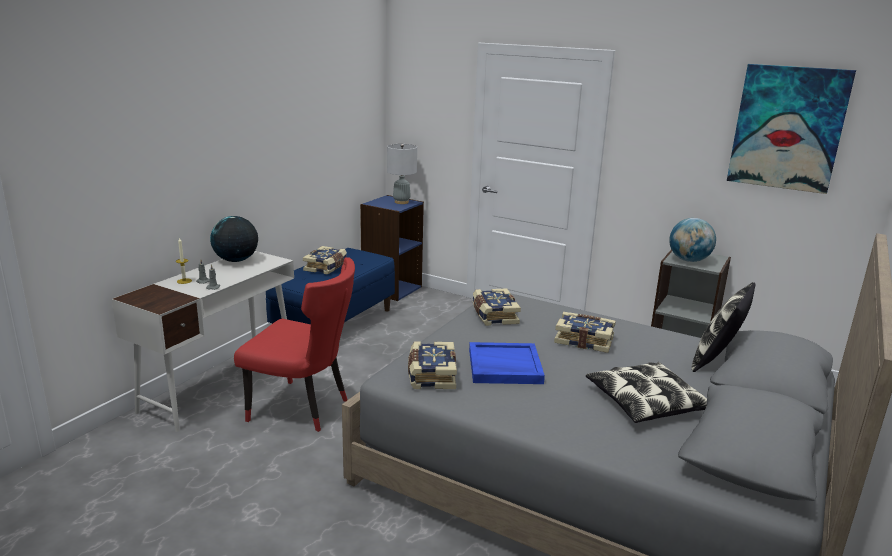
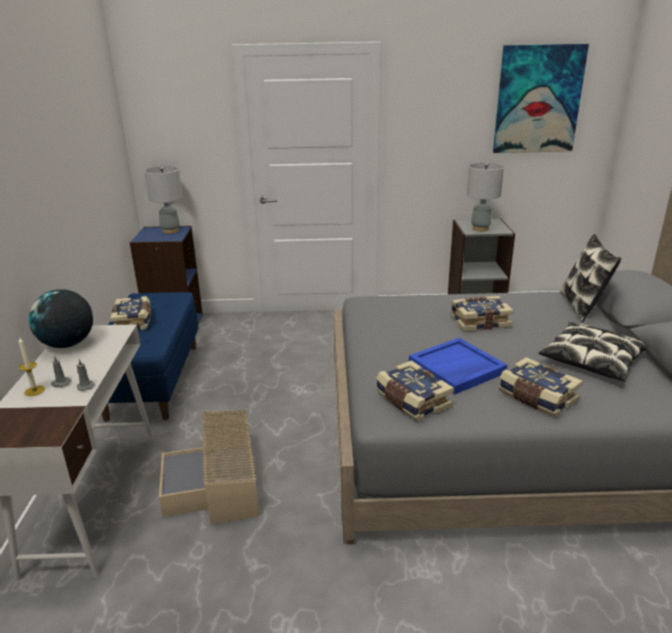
camera: 30 degrees left, 5 degrees up
(303, 408) = (217, 484): red chair -> beige storage box
(494, 315) = (382, 322): book -> book (536, 397)
(688, 260) = (480, 228): globe -> grey table lamp

